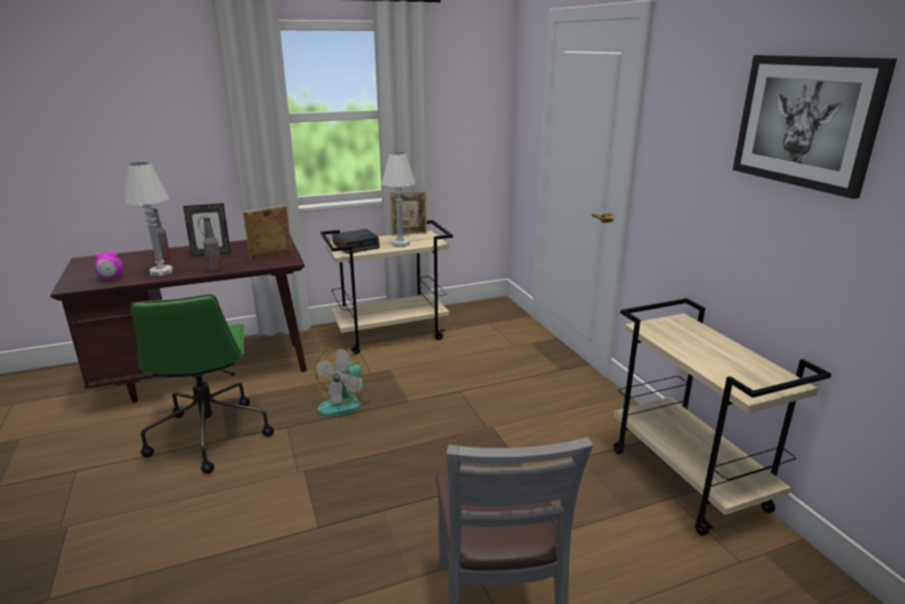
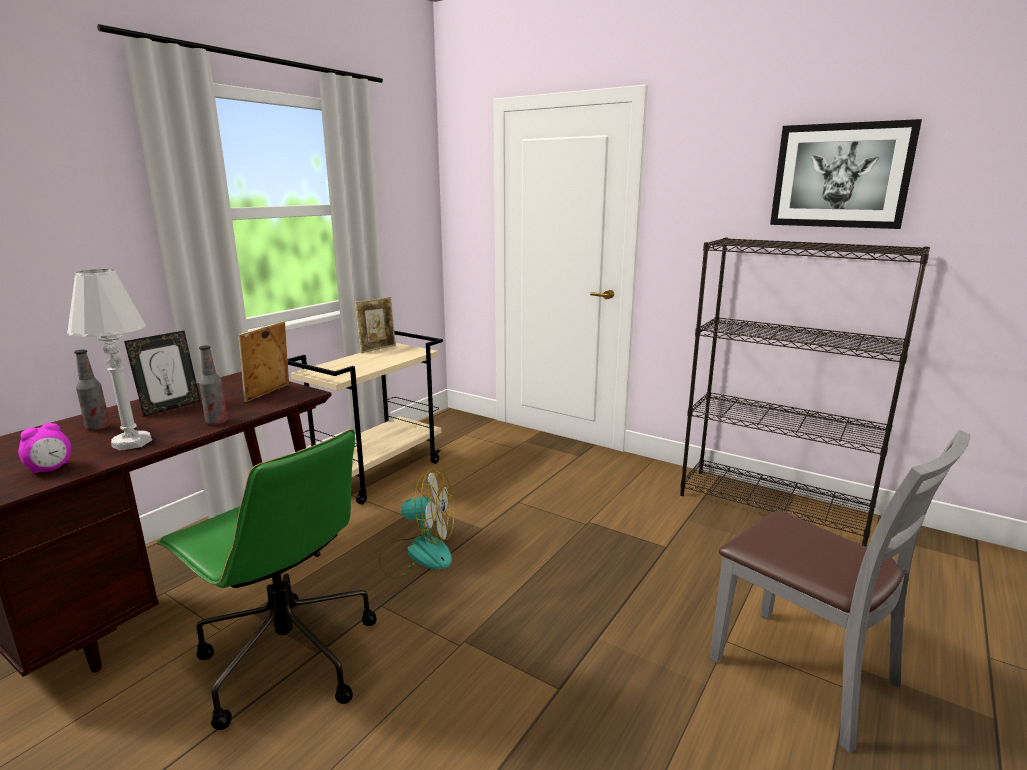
camera: 35 degrees left, 5 degrees down
(346, 402) = (418, 553): fan -> fan turned 75 degrees counterclockwise
(356, 246) = (340, 369): alarm clock -> none
(400, 244) = (387, 359): white table lamp -> none
(689, 480) = (774, 505): beige cart -> black bookcase

